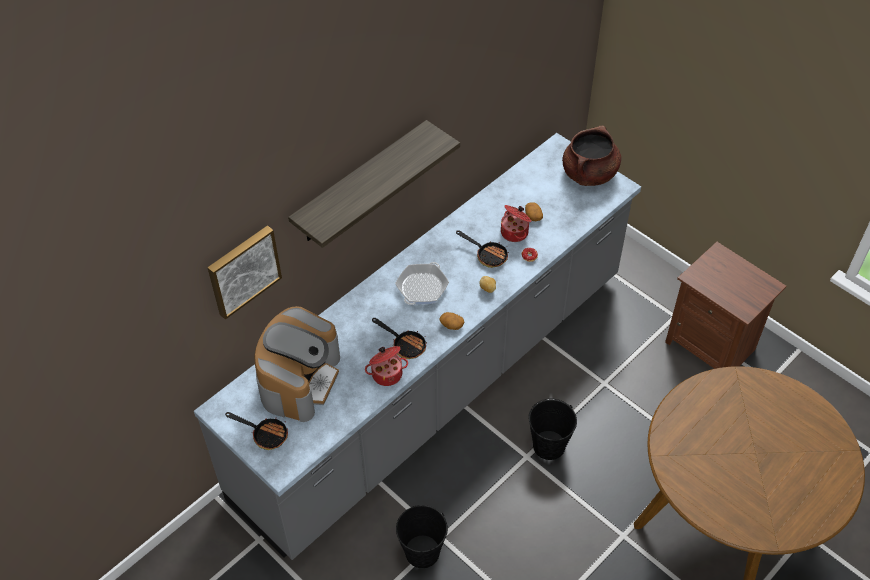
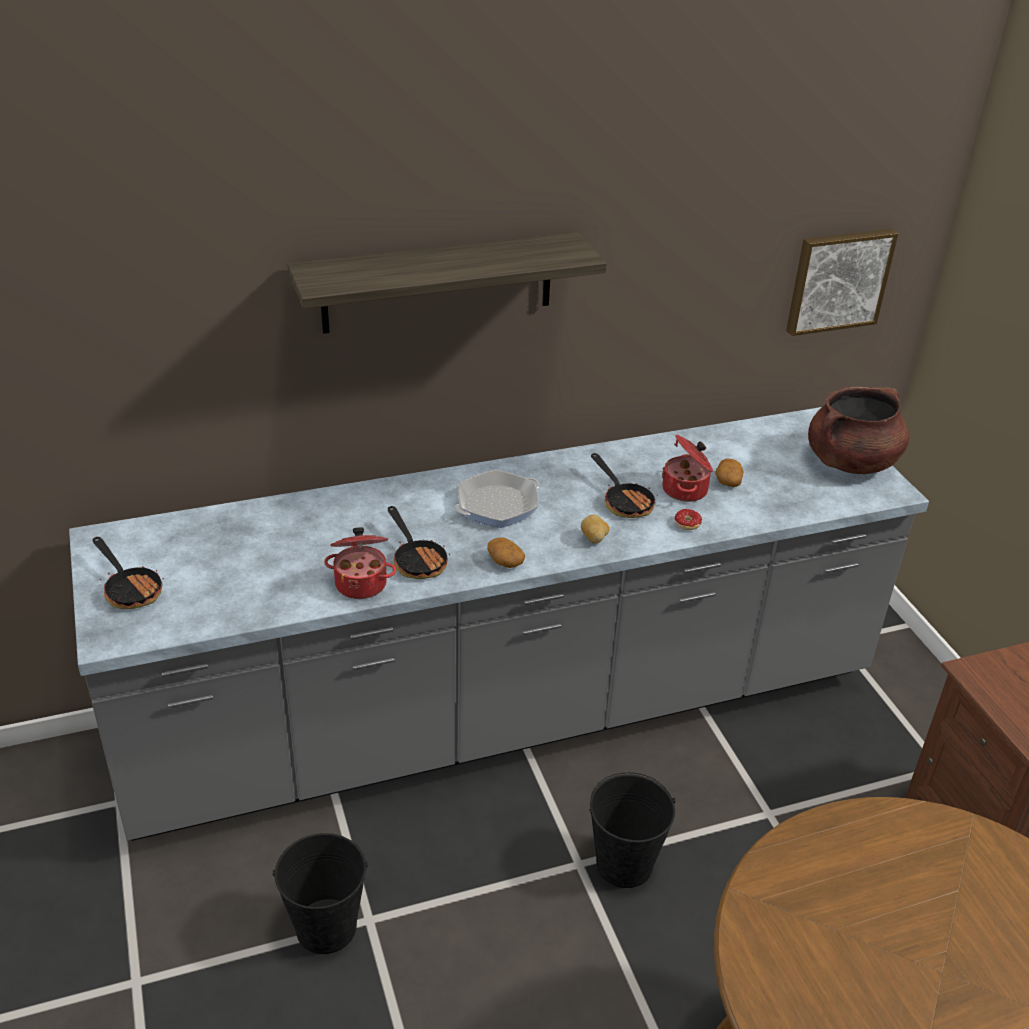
camera: 25 degrees right, 15 degrees down
(243, 270) = (191, 317): picture -> picture (838, 280)
(299, 379) = (236, 545): coffee machine -> none

